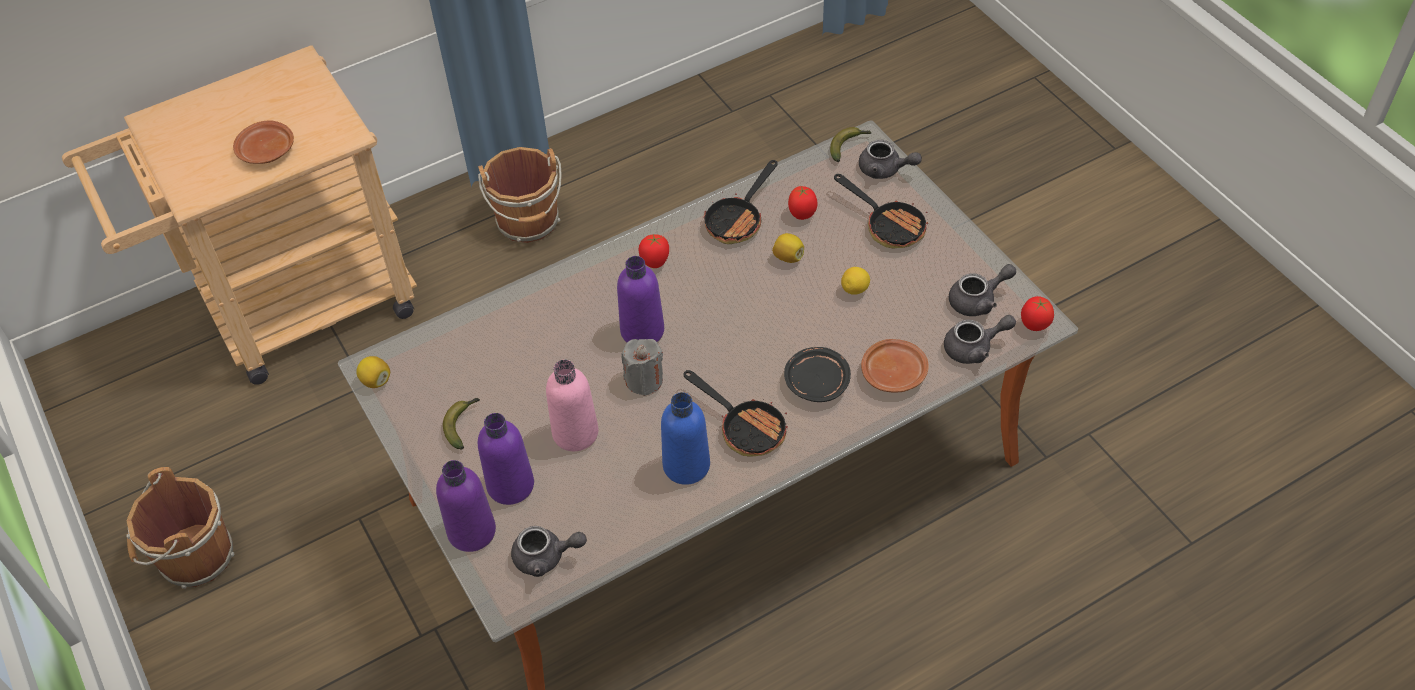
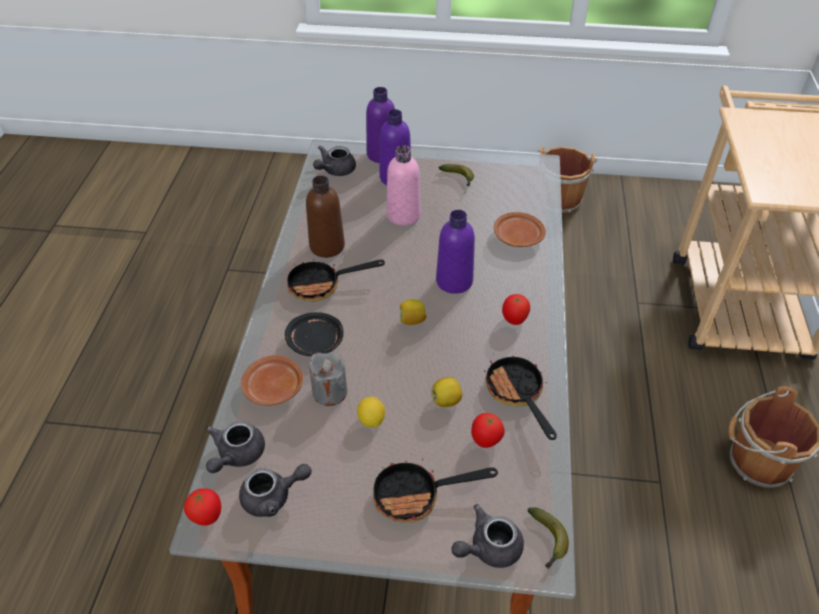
camera: 125 degrees right, 5 degrees down
(266, 151) = (770, 155): brown plate -> brown plate (517, 237)
(376, 381) = (527, 161): lemon -> lemon (412, 320)
(644, 380) = (411, 261): grey candle -> grey candle (330, 392)
(686, 465) = (327, 246): blue bottle -> brown bottle
(978, 300) = (273, 497): grey teapot -> grey teapot turned 120 degrees counterclockwise

